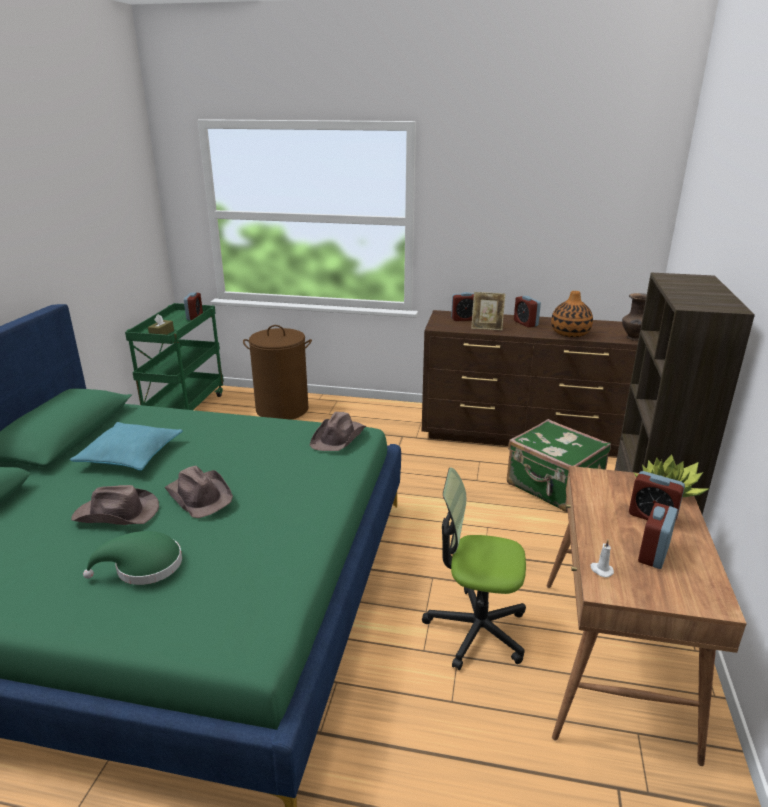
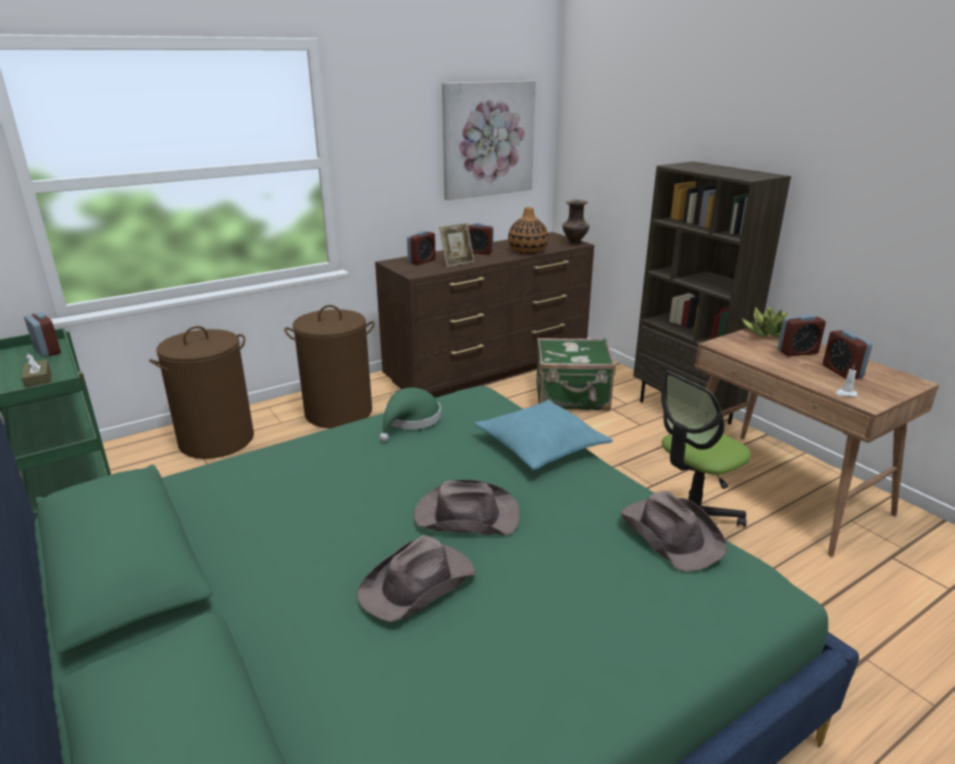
camera: 45 degrees left, 0 degrees up
(130, 455) = (286, 528): turquoise pillow -> turquoise pillow (541, 445)
(143, 567) = (564, 604): green hat -> green hat (410, 420)
(339, 437) = (472, 404): brown hat -> brown hat (670, 533)
(368, 422) = (338, 412): none -> brown laundry basket
(581, 219) = (488, 139): none -> picture

